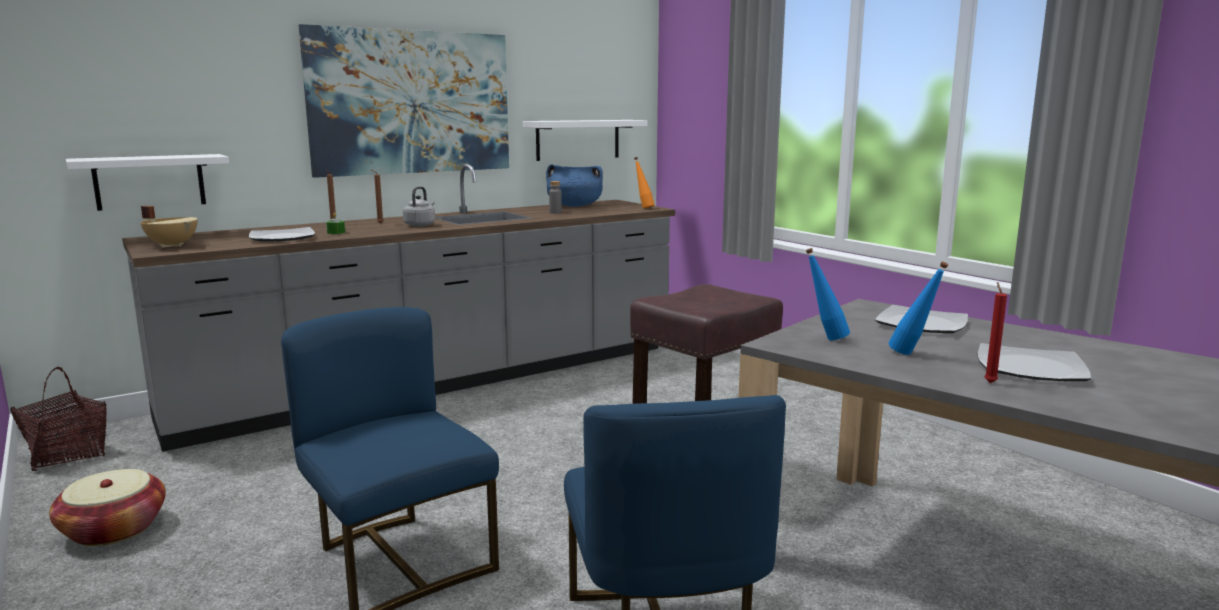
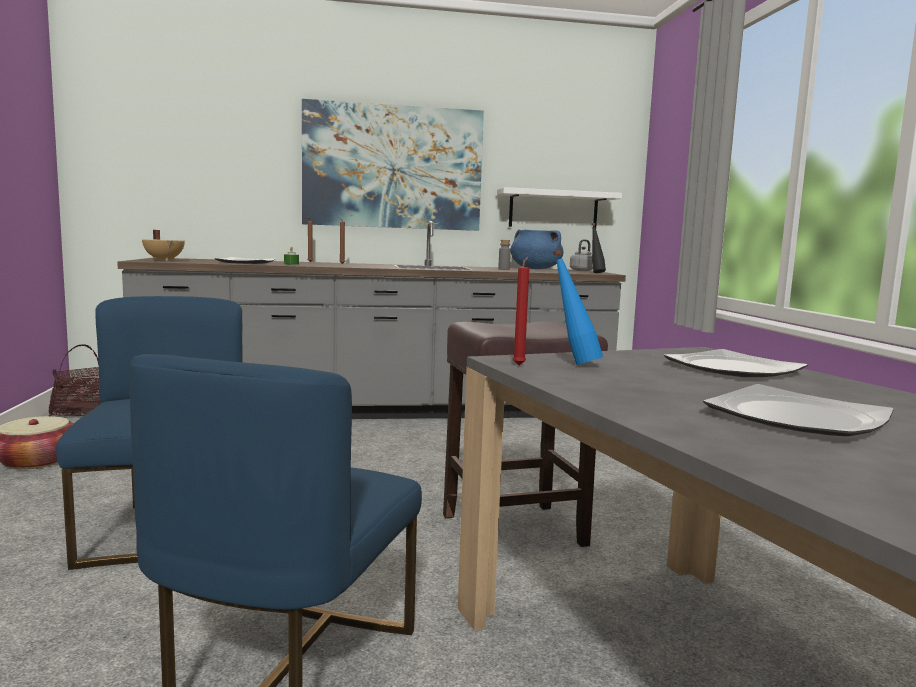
camera: 25 degrees right, 5 degrees down
(149, 181) = (179, 217): white shelf -> none
(420, 225) = (368, 266): grey kettle -> grey kettle (582, 270)
(643, 208) = (595, 273): orange bottle -> black bottle
(913, 355) = (649, 386): blue bottle -> none
(989, 382) = (692, 419): red candle -> red candle (520, 365)

